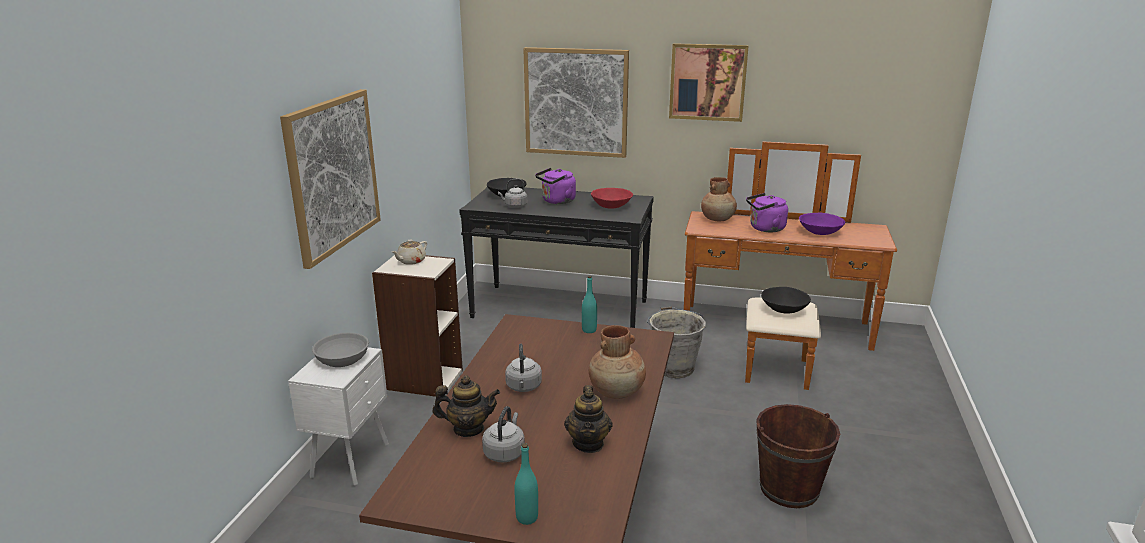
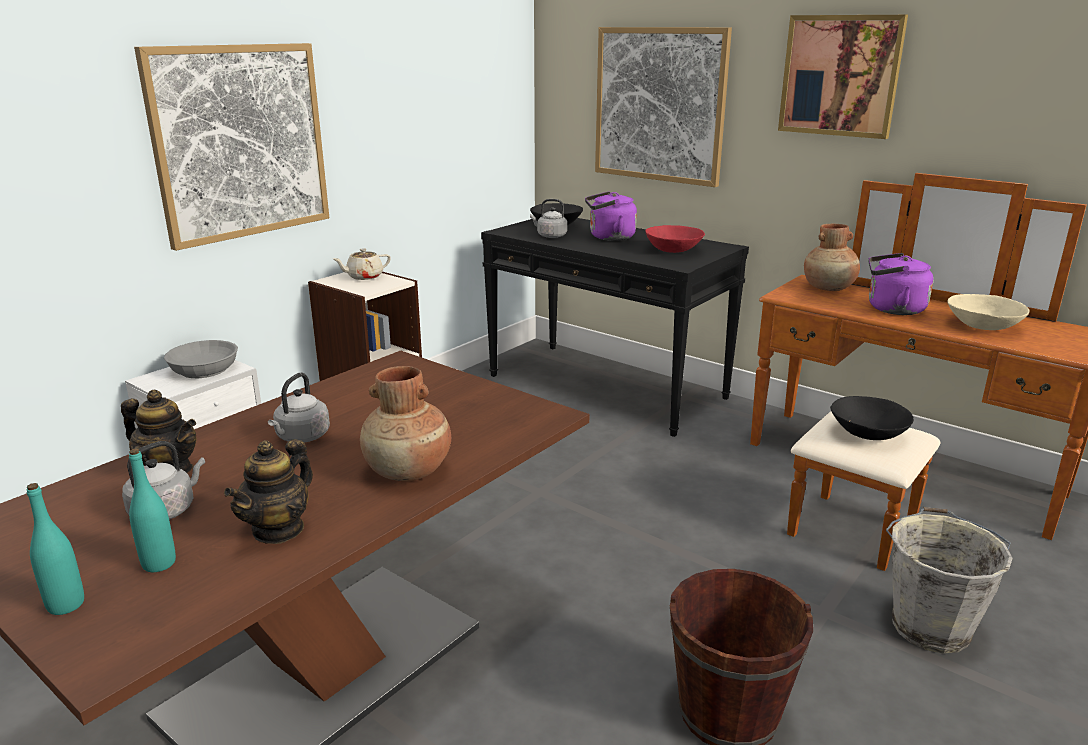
camera: 25 degrees right, 0 degrees up
(589, 330) = (476, 388): turquoise bottle -> turquoise bottle (159, 563)
(674, 367) = (695, 489): grey bucket -> grey bucket (930, 626)
(819, 232) = (982, 326): purple bowl -> beige bowl

